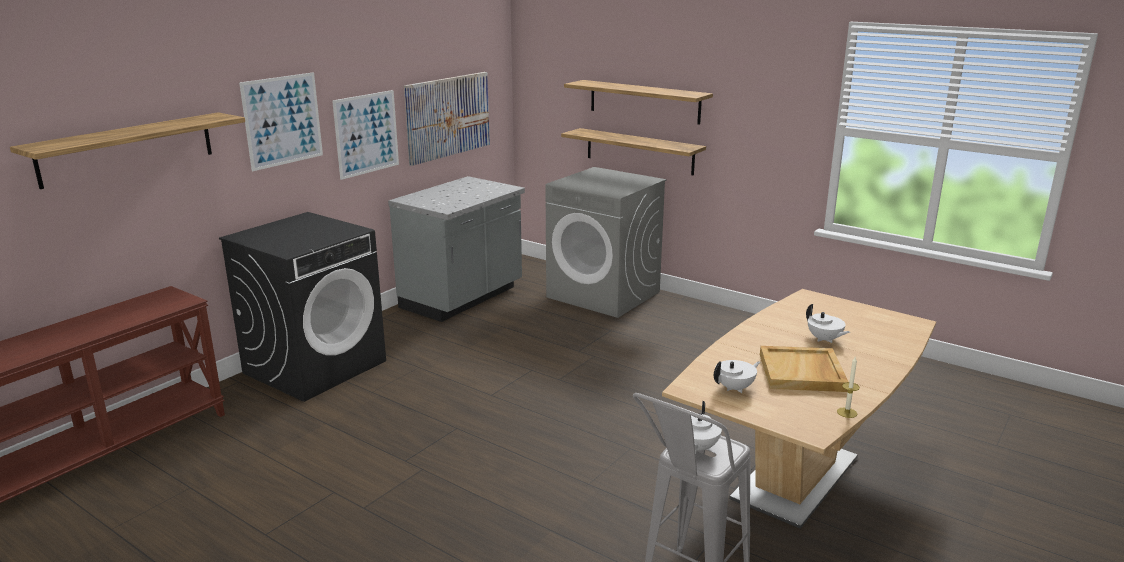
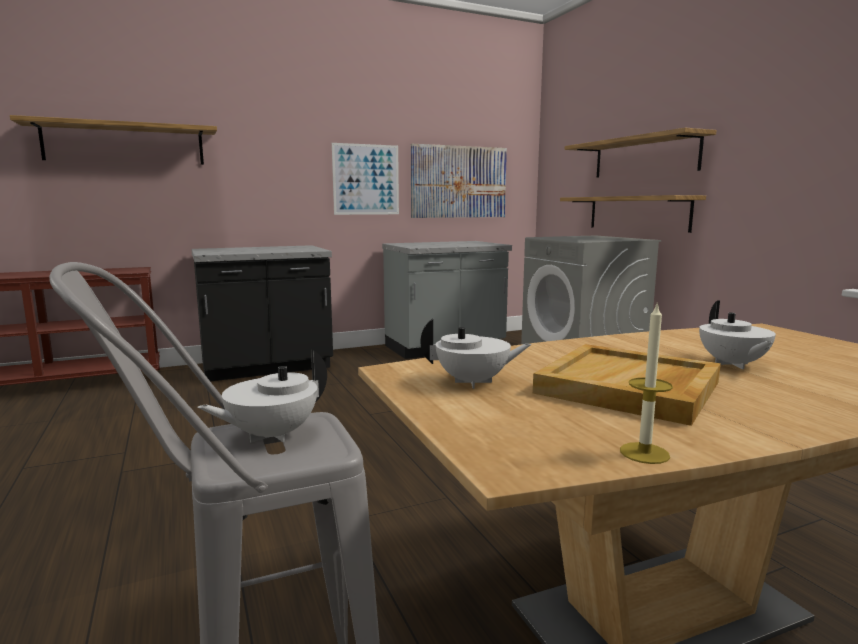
camera: 30 degrees right, 10 degrees down
(282, 120) = (278, 150): picture -> none
(315, 366) = (267, 368): black washing machine -> black counter

